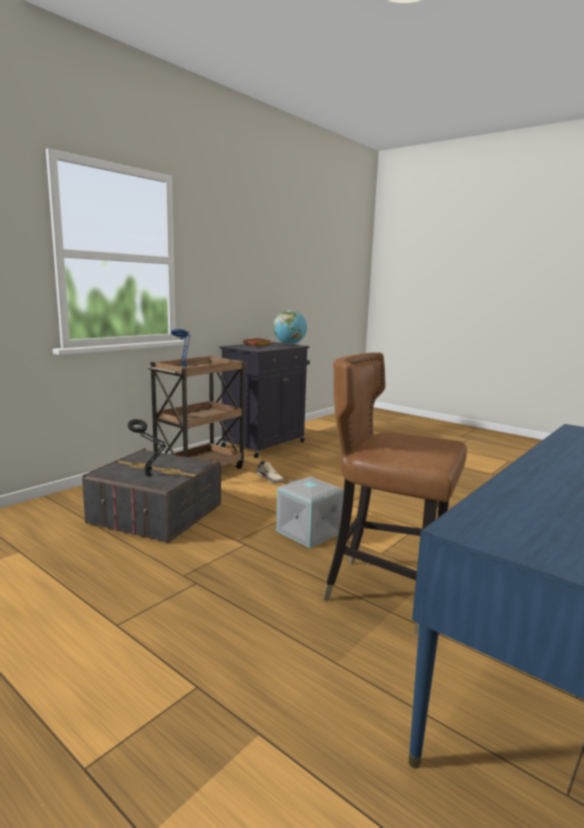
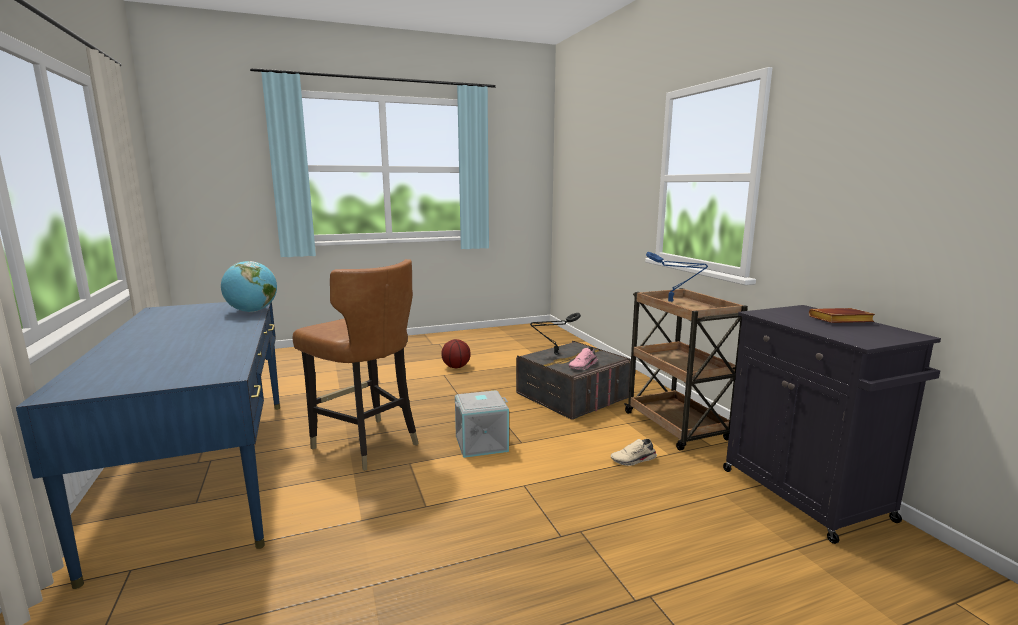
camera: 120 degrees right, 0 degrees up
(65, 626) = (456, 367): none -> basketball
(183, 461) = (584, 366): none -> pink shoe
(289, 344) = (875, 339): globe -> globe (252, 311)
(385, 592) = (366, 444): brown chair -> brown chair turned 75 degrees clockwise

